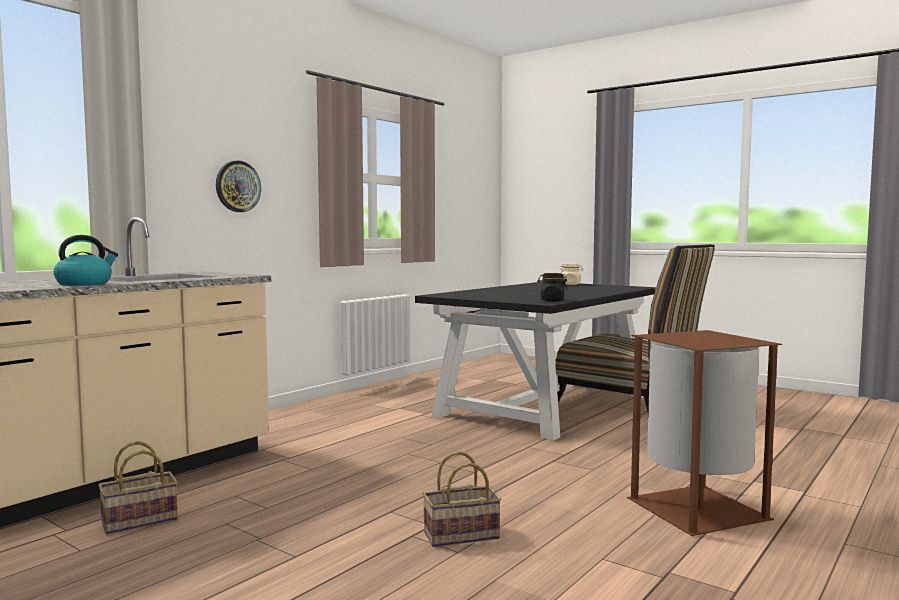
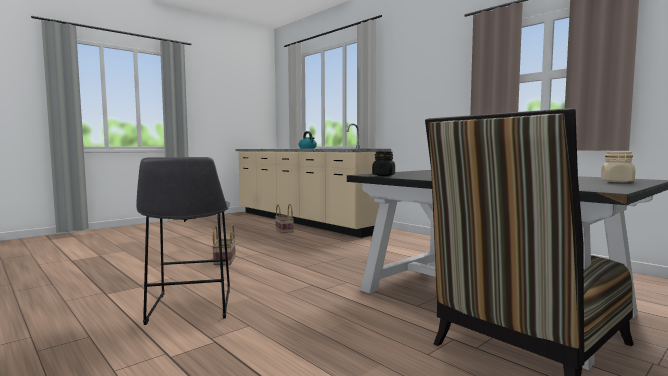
camera: 100 degrees right, 0 degrees up
(237, 186) = (428, 101): wall clock -> none
(700, 510) = (189, 308): brown trash can -> grey stool

